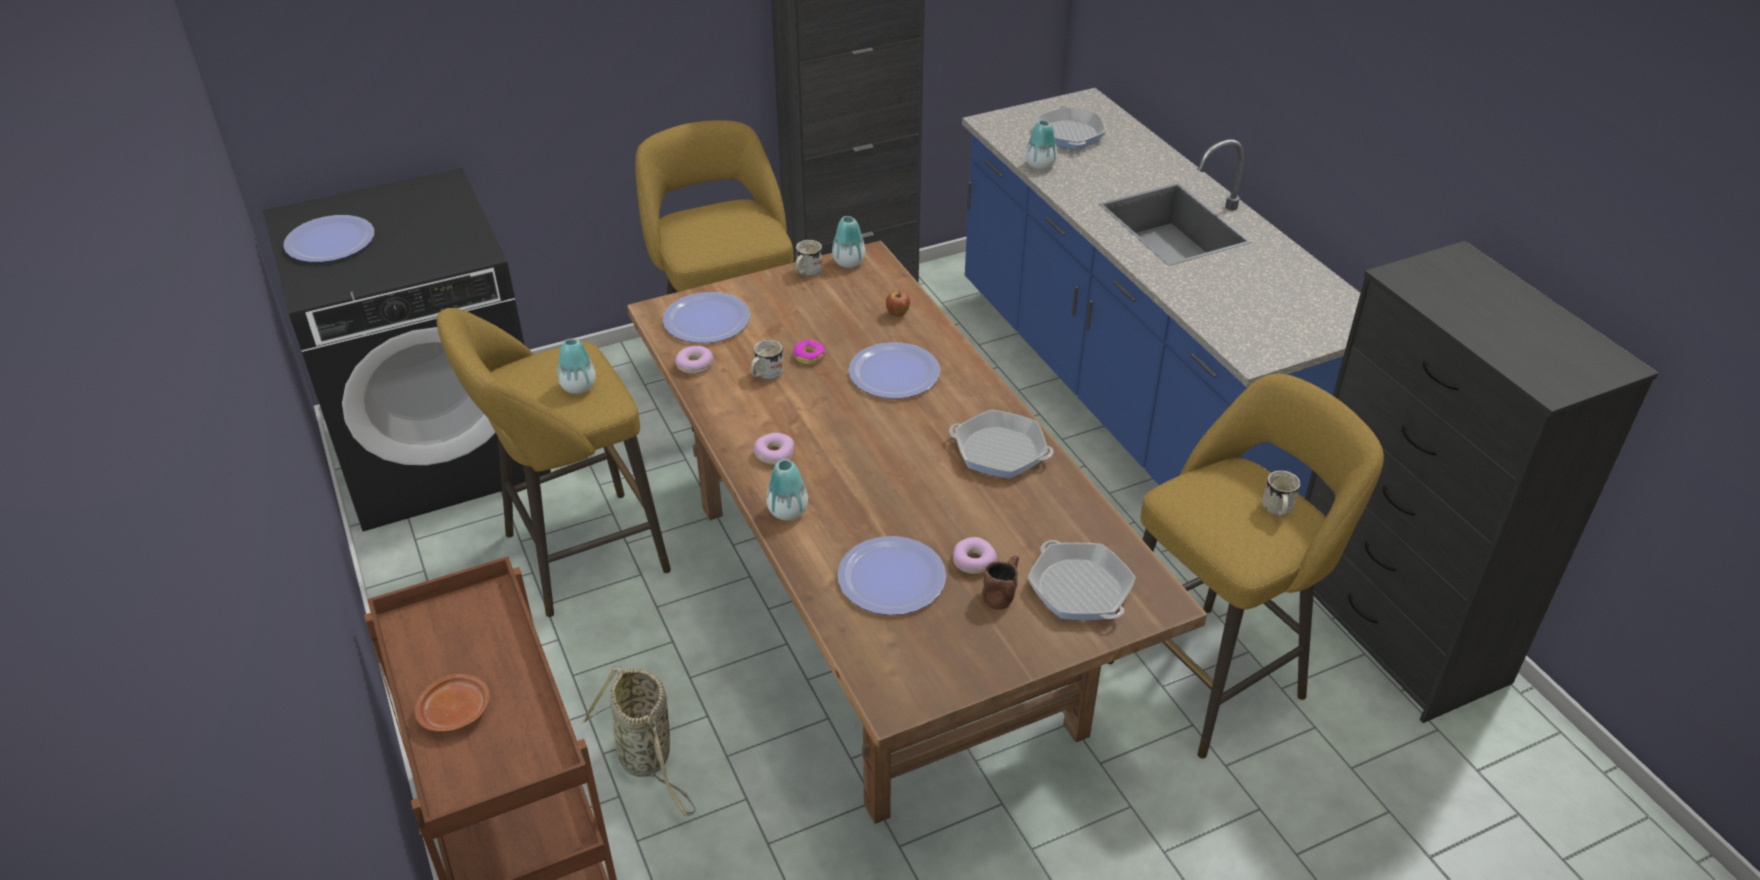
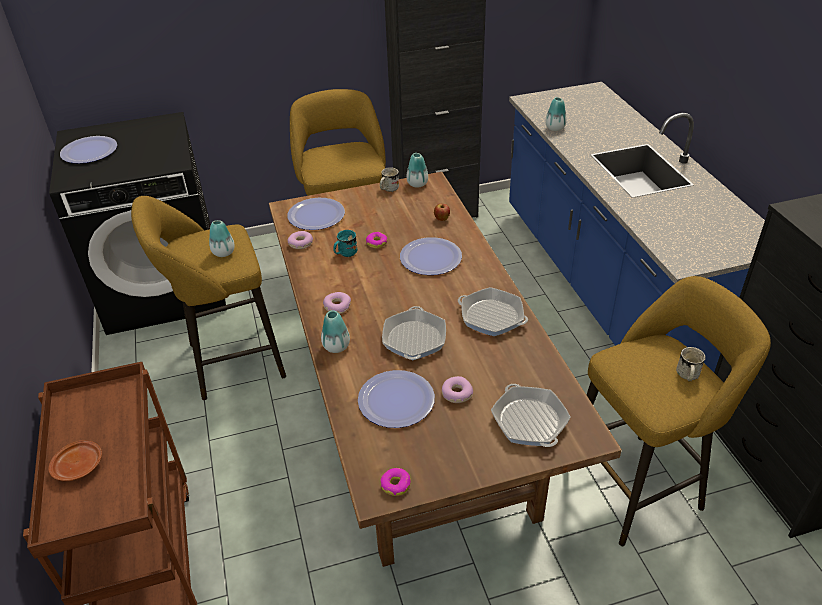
camera: 10 degrees right, 0 degrees up
(647, 759) = (242, 502): basket -> none
(765, 375) = (345, 253): white mug -> turquoise mug
(917, 689) = (396, 485): none -> donut
(1002, 592) = (472, 418): brown mug -> none
(1069, 134) = (578, 109): frying pan -> frying pan (414, 339)

